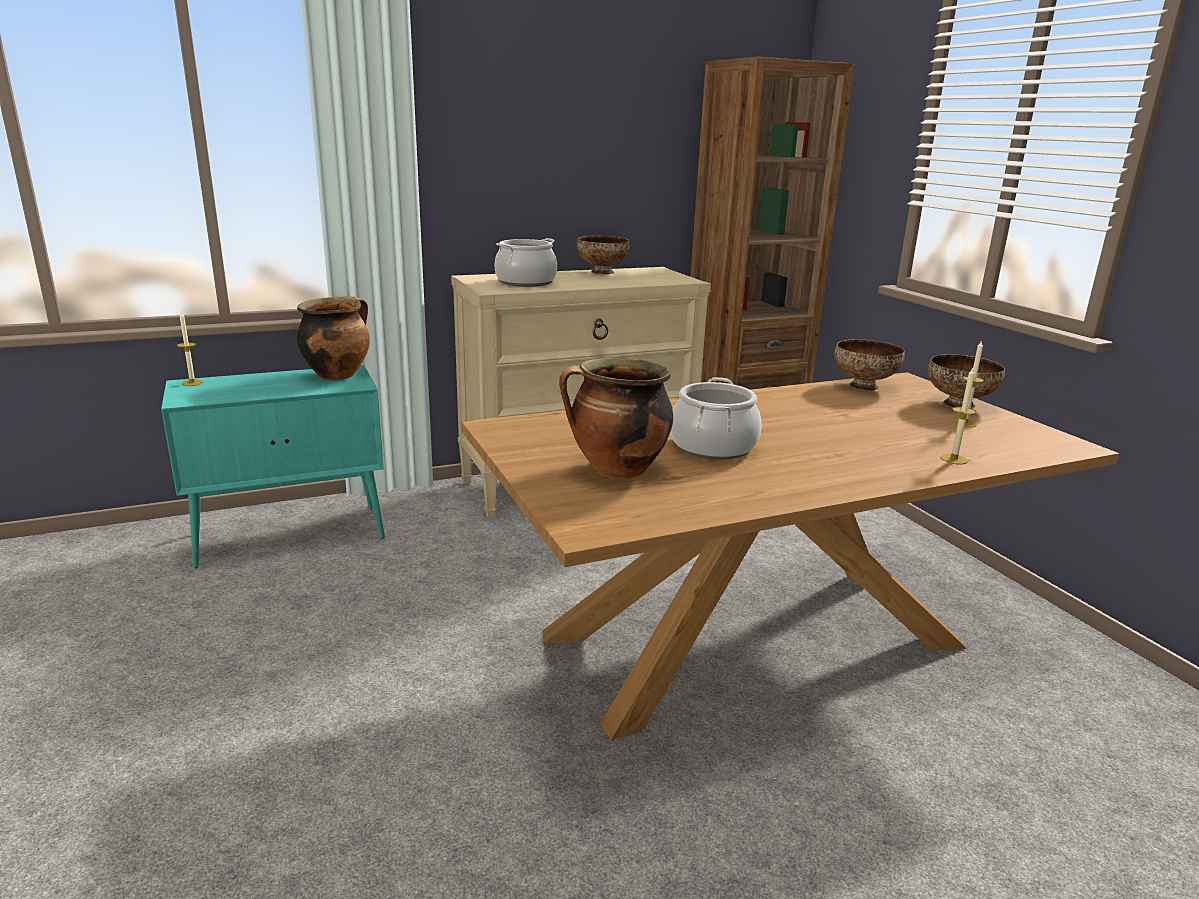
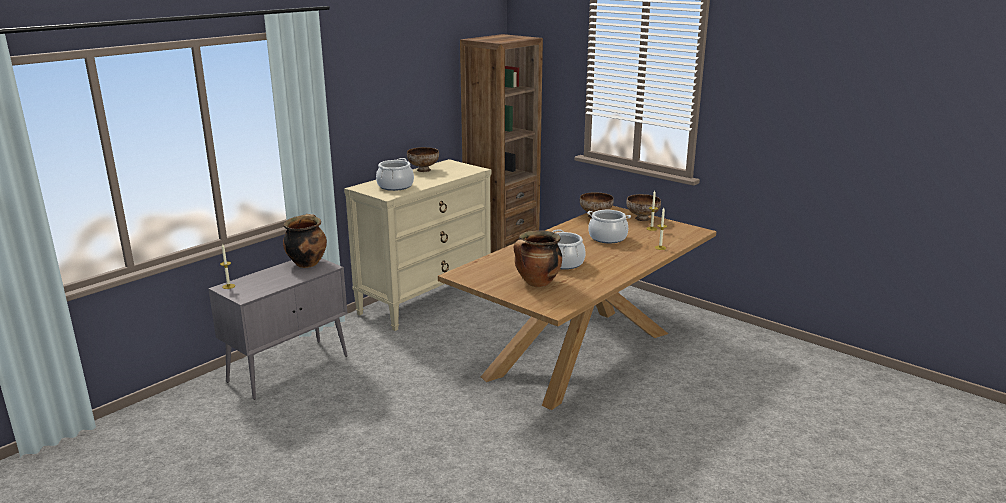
camera: 25 degrees left, 0 degrees up
(292, 535) = (289, 368): turquoise cabinet -> grey cabinet
(852, 422) = (607, 238): none -> cooking pot

